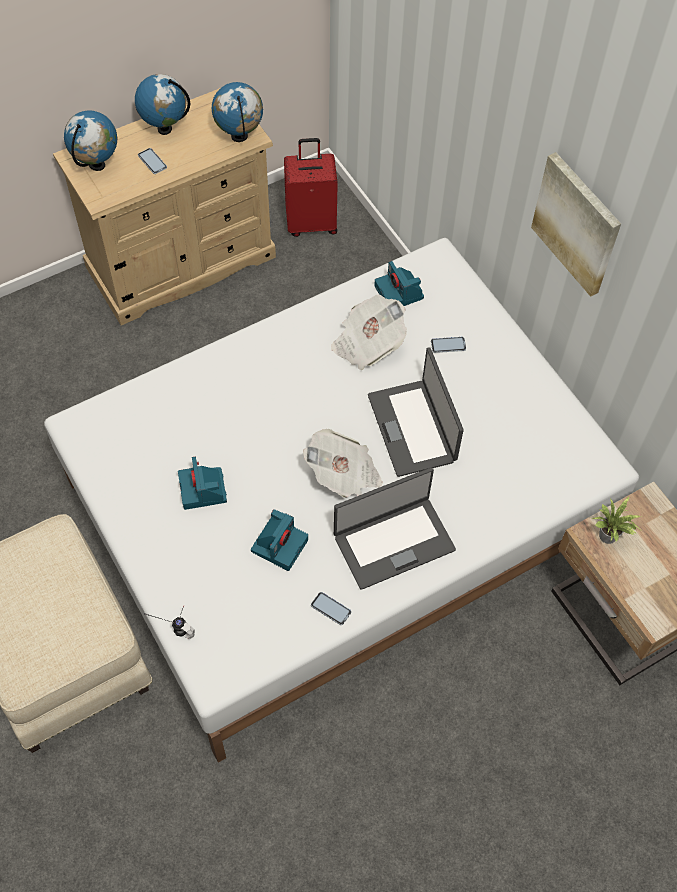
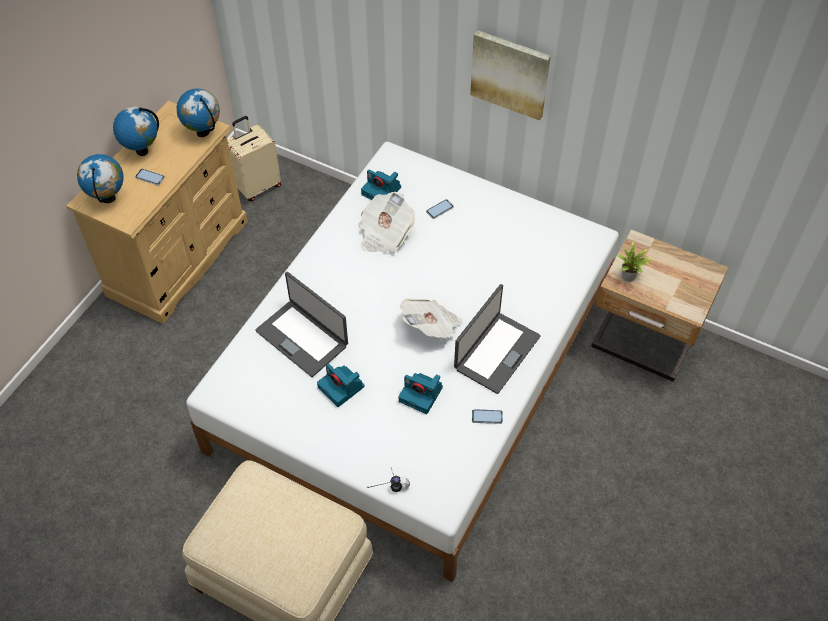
camera: 30 degrees left, 5 degrees down
(279, 544) = (422, 394): camera -> camera turned 120 degrees clockwise
(311, 223) = (257, 186): red suitcase -> beige suitcase
(413, 428) = (455, 273): laptop -> laptop (302, 337)

